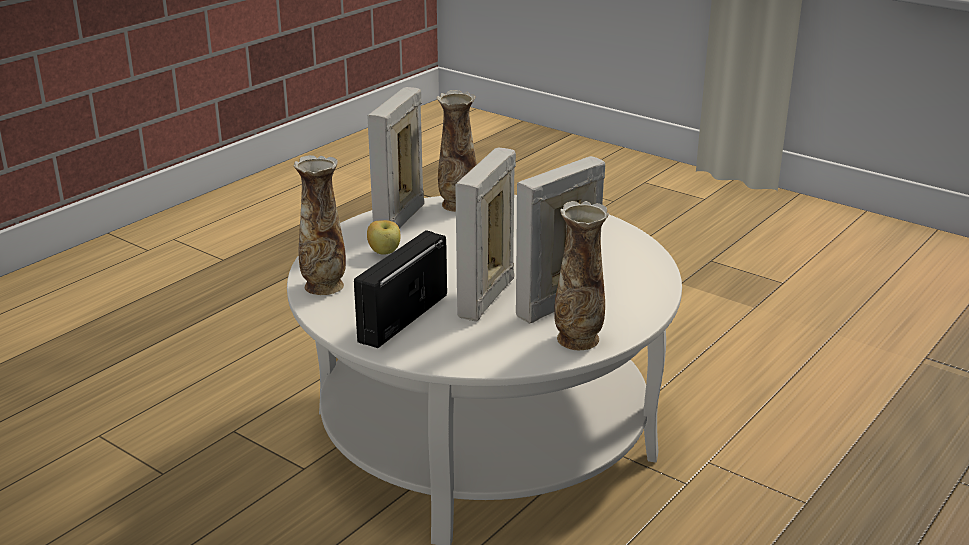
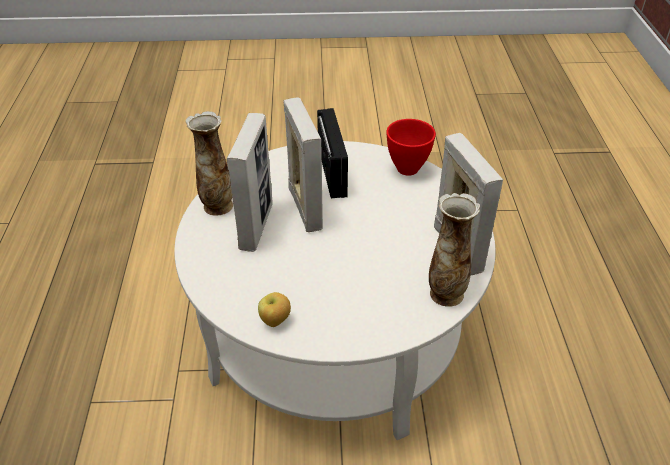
camera: 140 degrees right, 15 degrees up
(324, 285) = (407, 169): vase -> red bowl
(384, 252) = (417, 212): apple -> apple (275, 321)

